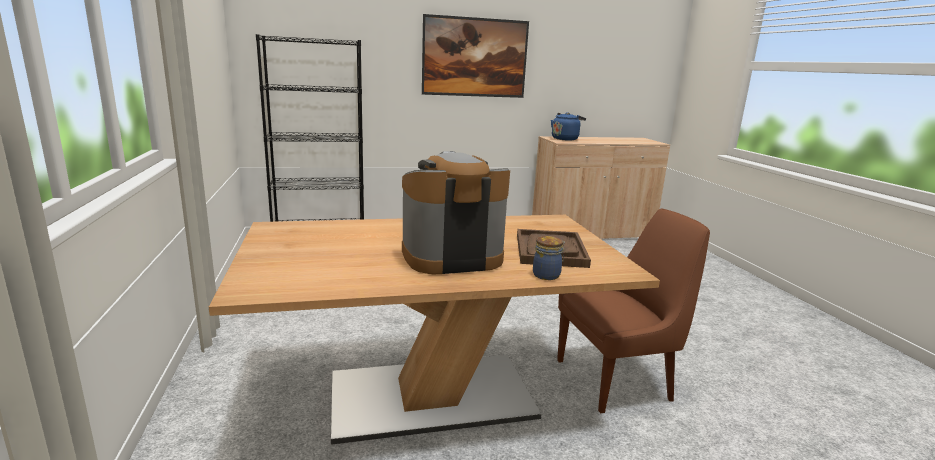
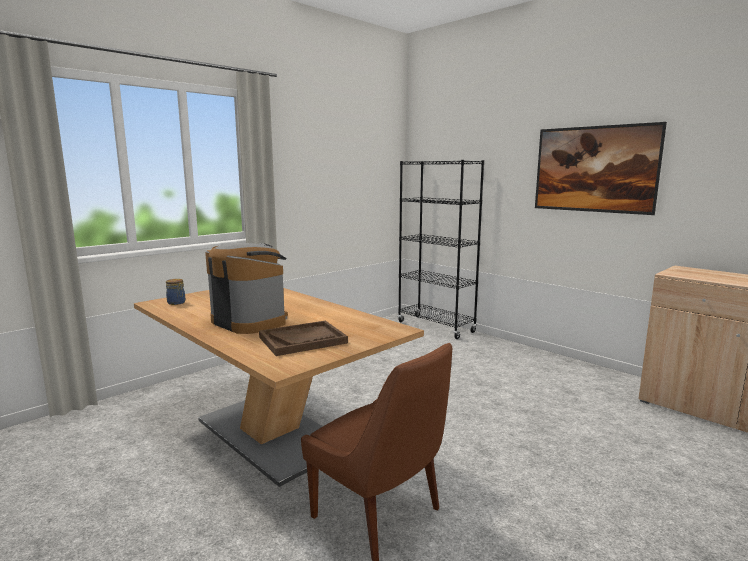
camera: 60 degrees right, 5 degrees down
(547, 275) = (242, 347): jar -> jar (177, 303)
(565, 139) = (698, 273): blue kettle -> none

